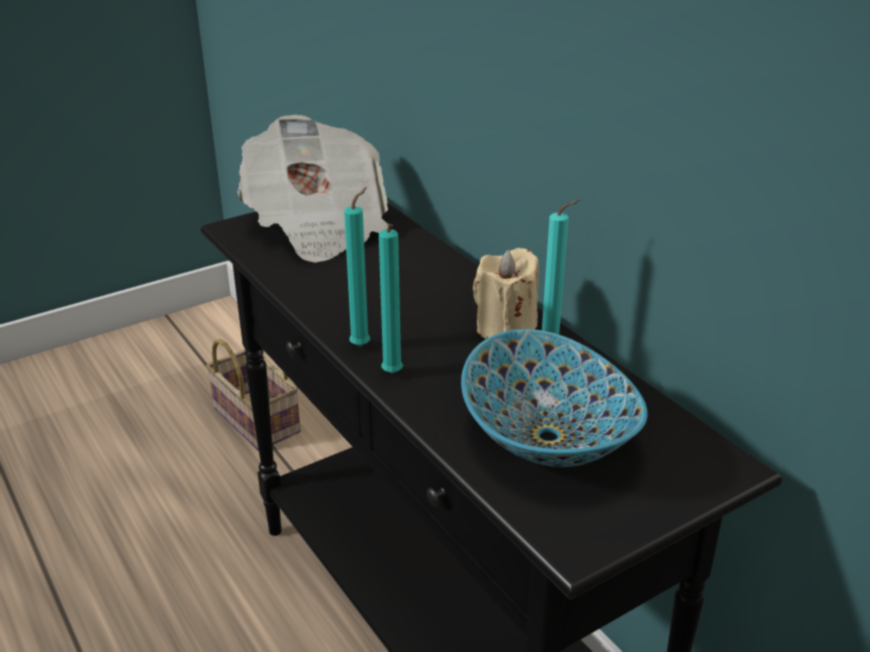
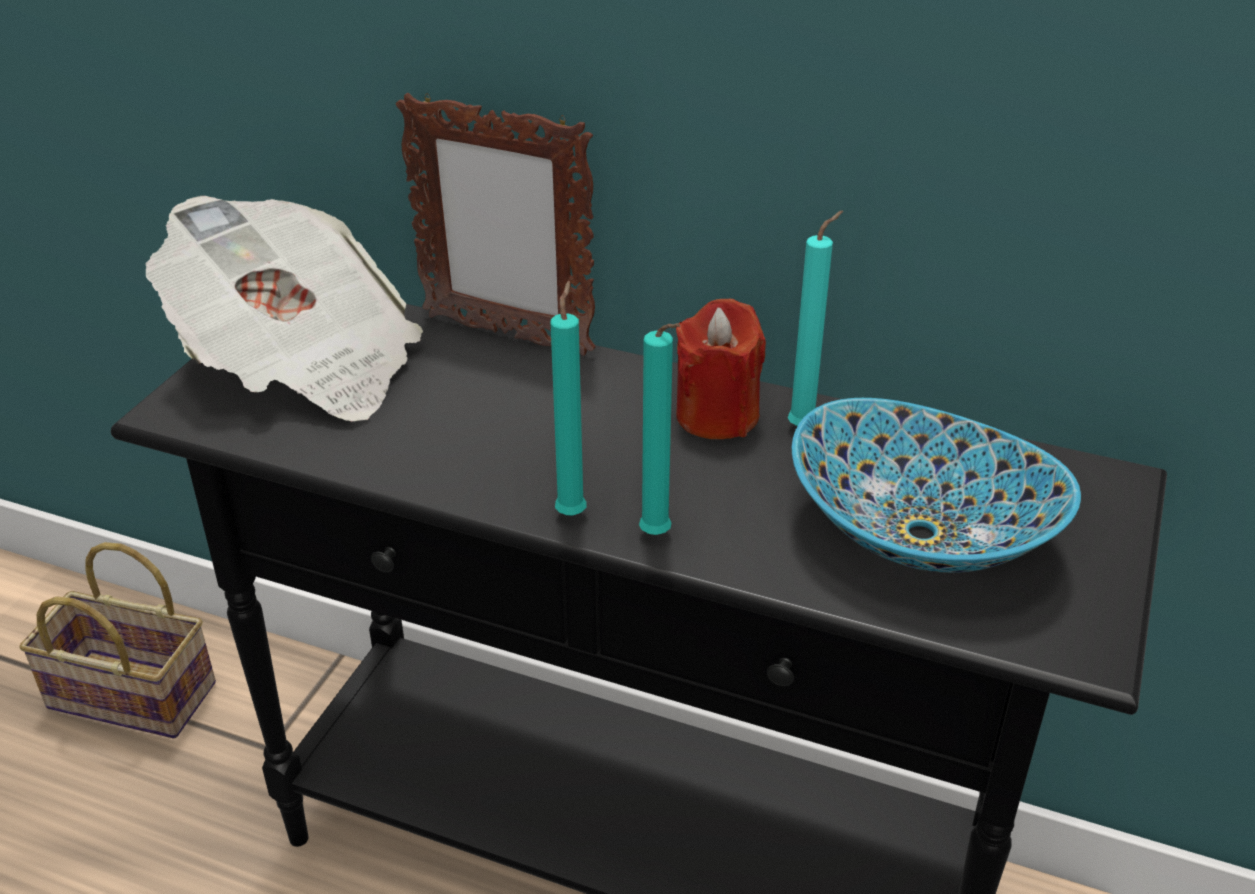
camera: 35 degrees left, 5 degrees up
(438, 246) = (506, 334): none -> picture frame
(505, 328) = (717, 415): beige candle -> red candle

